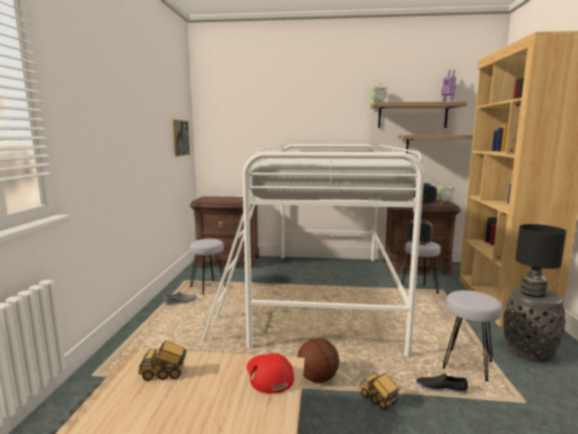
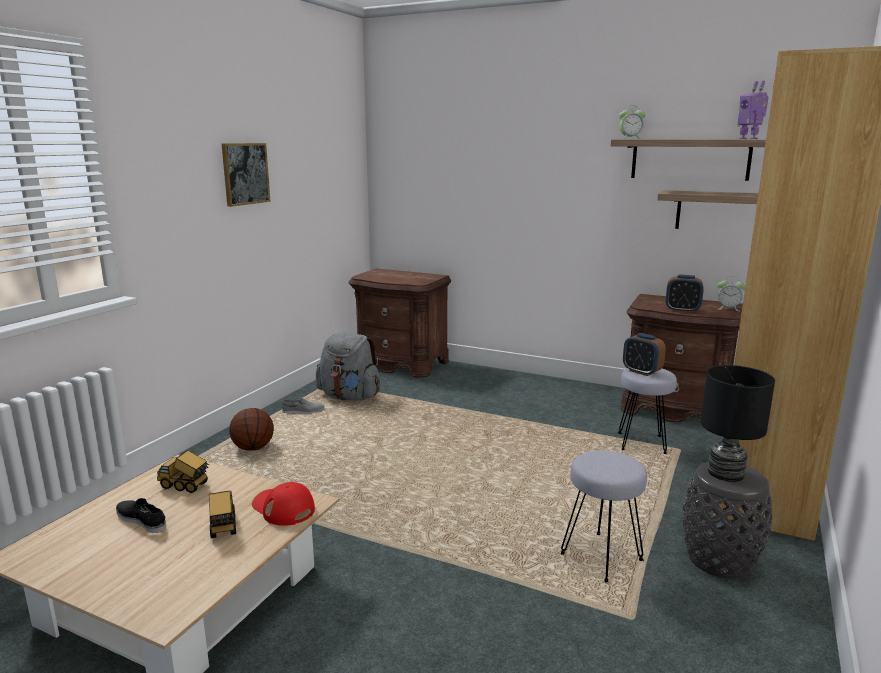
camera: 20 degrees right, 5 degrees up
(180, 138) = (338, 188): picture -> picture (245, 174)
(209, 287) = (350, 397): grey stool -> grey backpack
(269, 375) = (283, 508): red cap -> red cap turned 45 degrees counterclockwise
(318, 378) = (388, 531): basketball -> basketball (253, 448)
(324, 294) = (492, 428): white bed -> none
(379, 400) = (439, 571): toy truck -> toy truck (223, 527)
(440, 388) = (532, 576): black shoe -> black shoe (142, 520)

